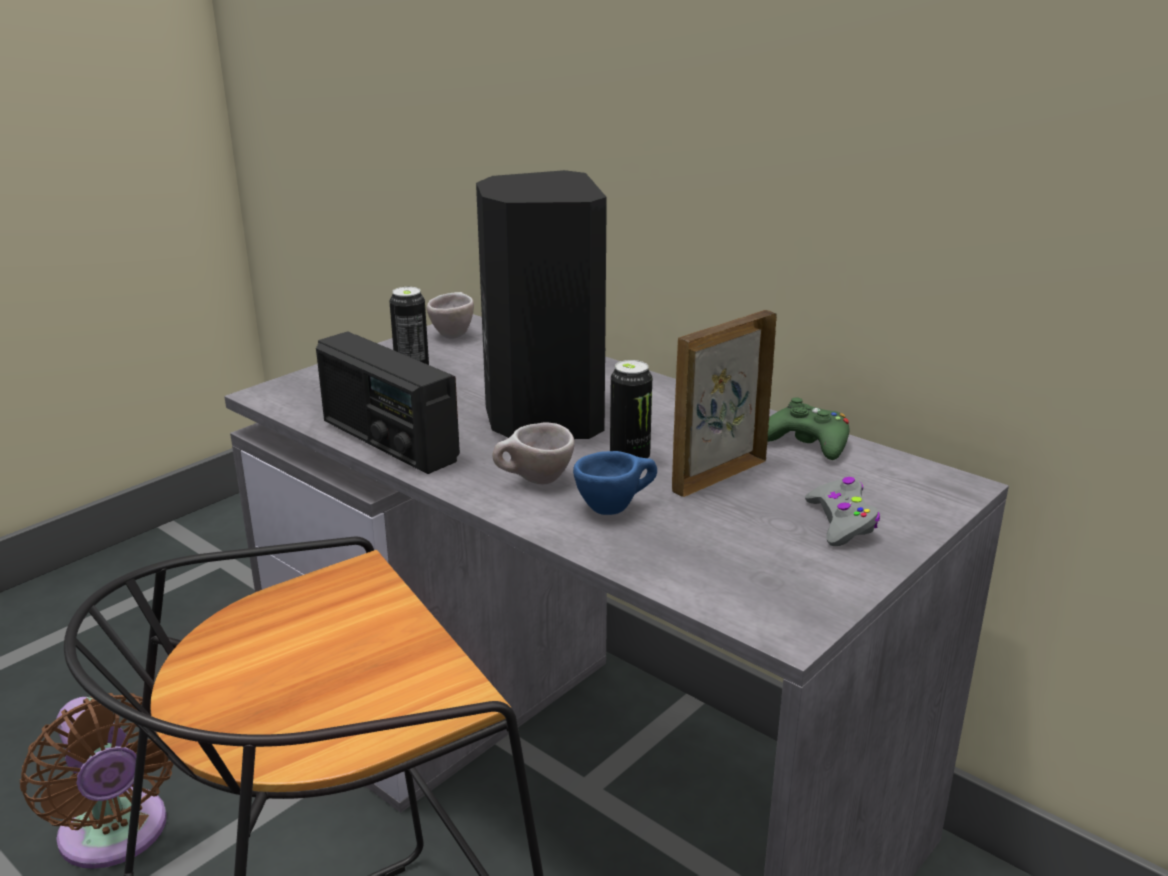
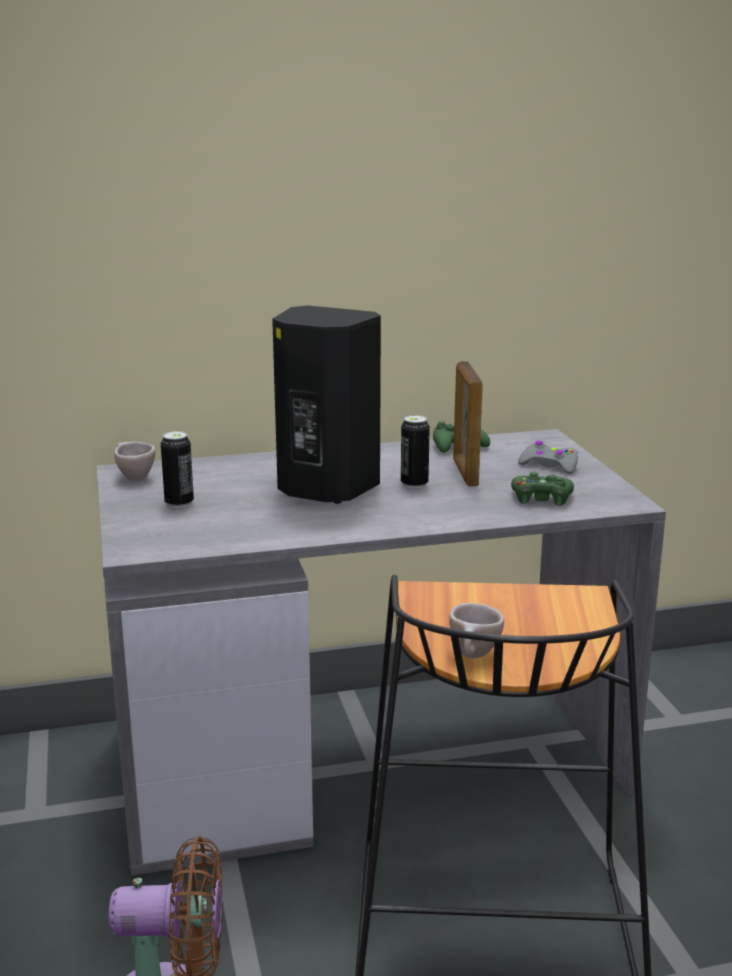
camera: 55 degrees left, 5 degrees down
(388, 441) = (286, 533): radio -> none
(534, 482) = (407, 511): beige cup -> beige cup (474, 657)
(615, 507) = (467, 502): blue cup -> none
(702, 553) = (541, 498): none -> green game controller

